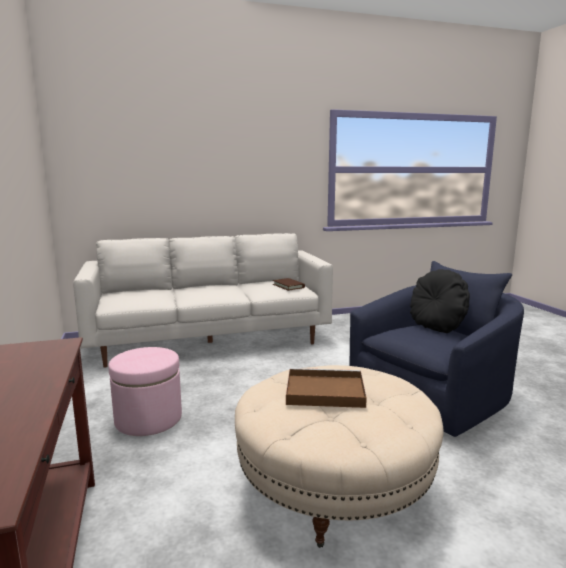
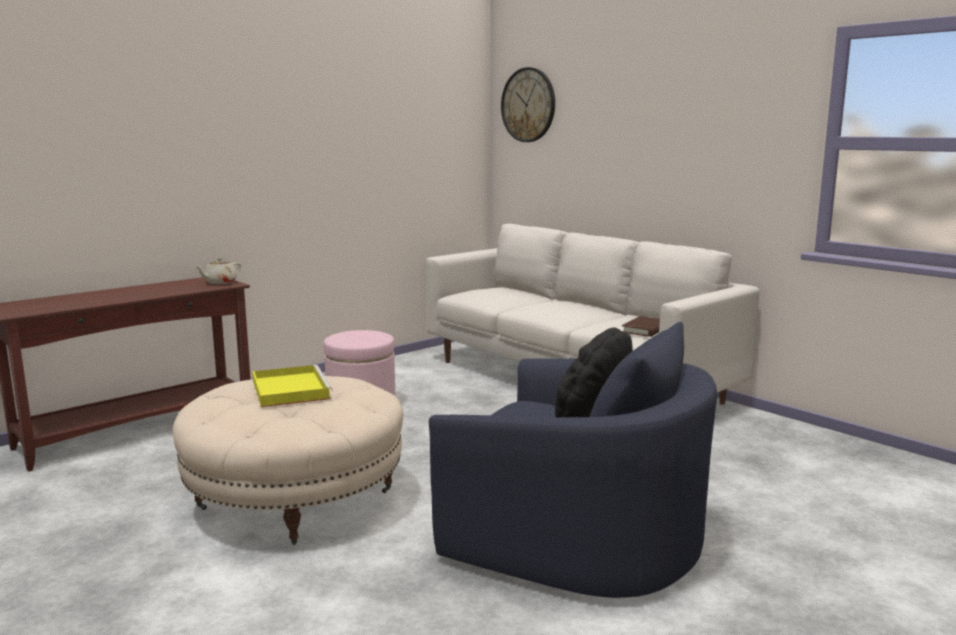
camera: 65 degrees right, 0 degrees up
(40, 347) = (220, 282): none -> beige teapot
(95, 141) = (528, 105): none -> wall clock
(323, 391) = (289, 389): brown tray -> yellow tray

